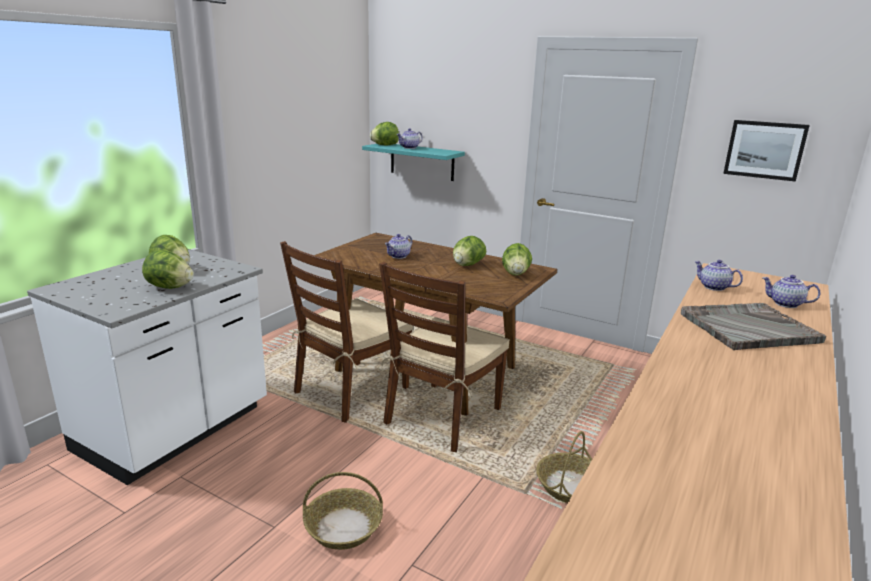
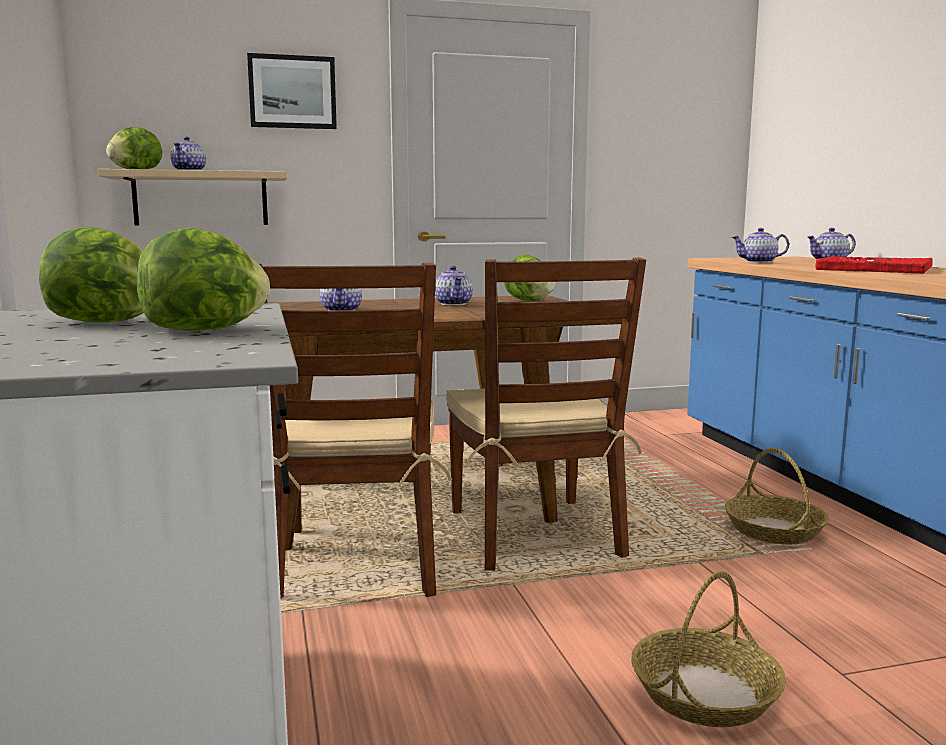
camera: 45 degrees left, 10 degrees down
(422, 161) = (201, 199): turquoise shelf -> beige shelf
(467, 265) = (454, 304): lettuce -> teapot
(747, 328) = (874, 268): grey tray -> red tray
(764, 150) = (671, 139): picture -> picture (292, 92)

